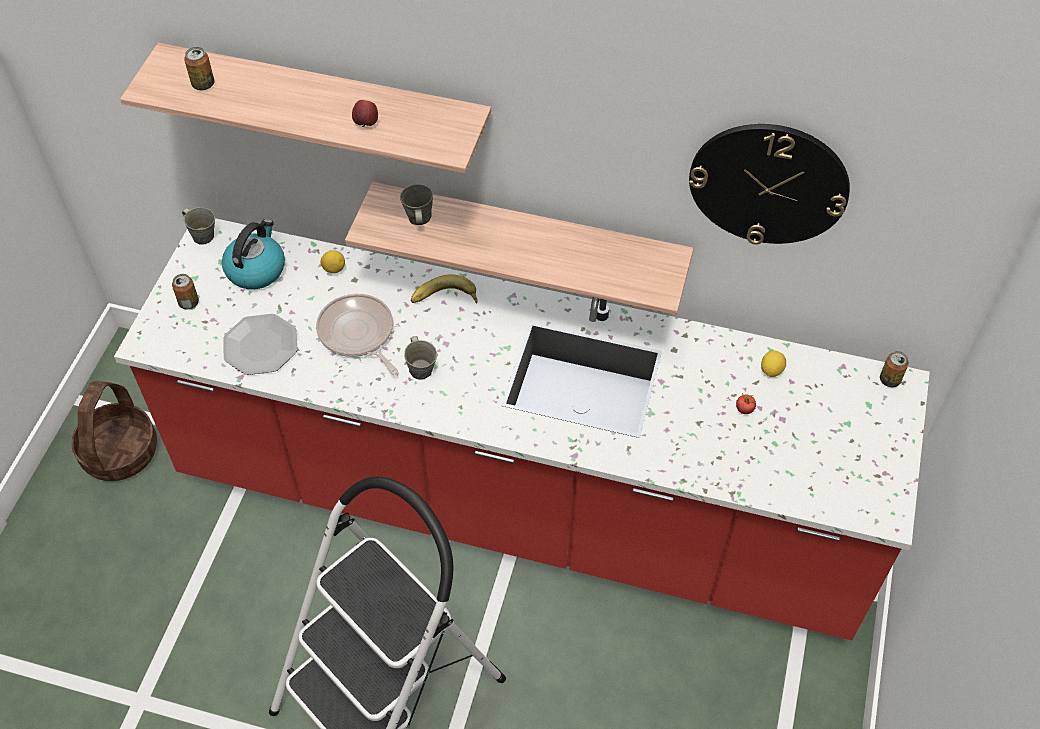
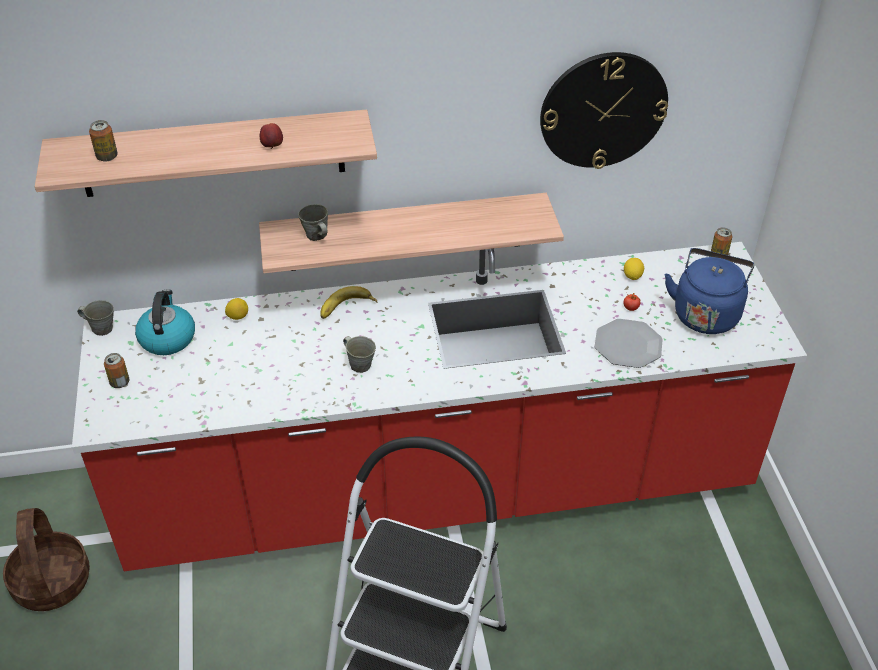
camera: 25 degrees left, 10 degrees down
(260, 346) = (207, 393): plate -> plate (628, 345)
(358, 334) = (289, 357): frying pan -> none
(826, 447) = (706, 313): none -> blue kettle

